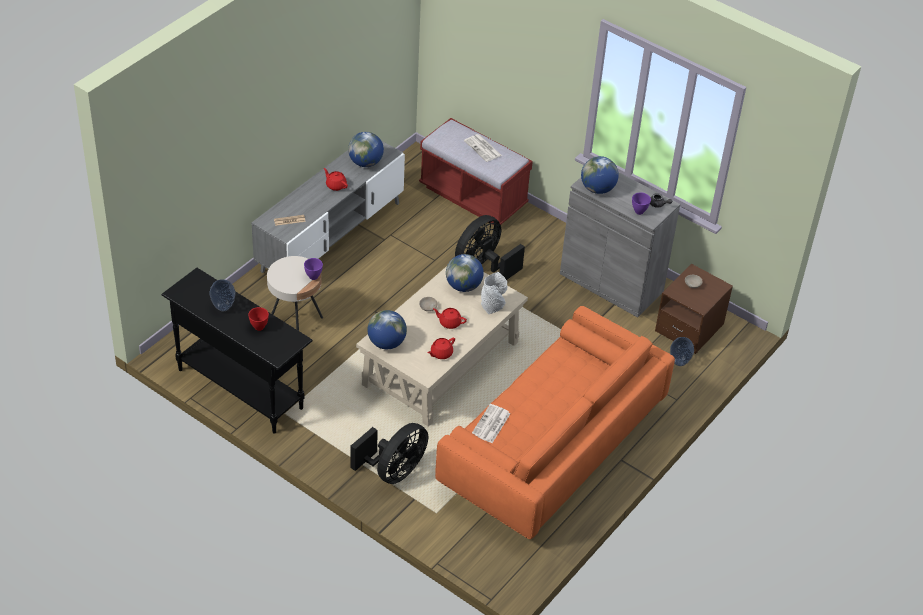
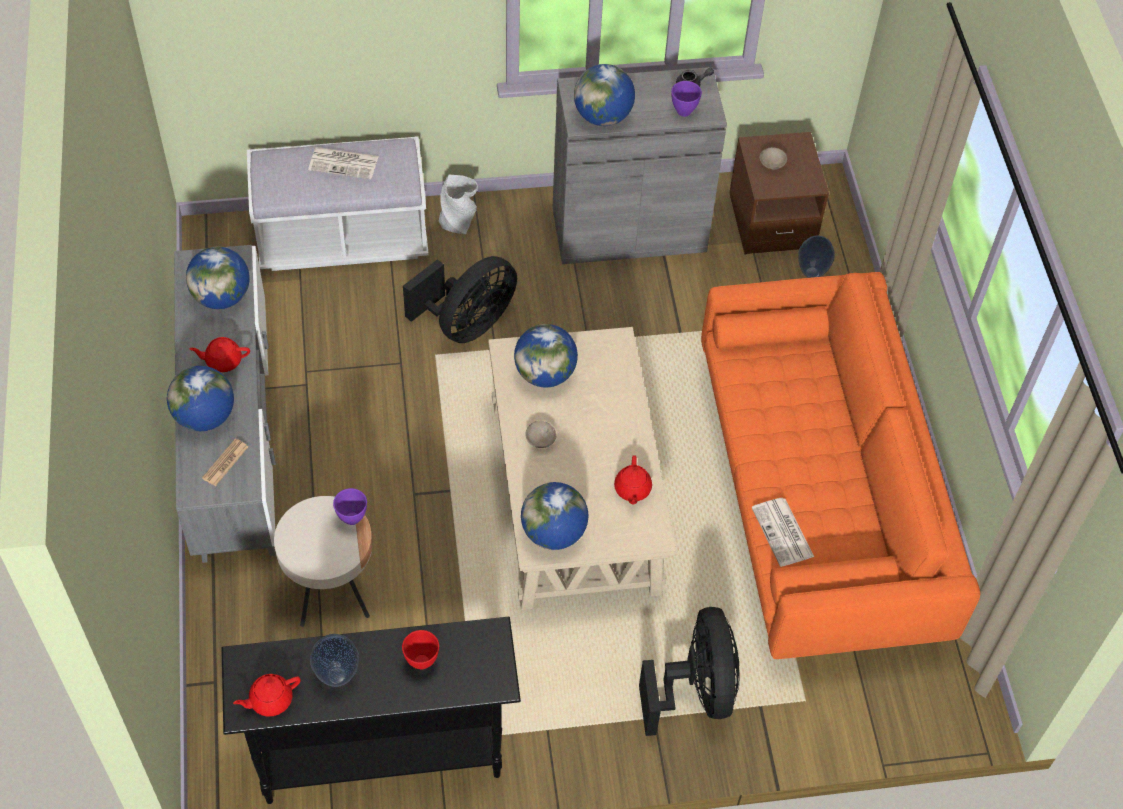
camera: 45 degrees left, 10 degrees up
(303, 199) = (205, 416): none -> globe
(449, 322) = (590, 438): red teapot -> red teapot (270, 700)
(473, 196) = (343, 239): red bench -> white bench
(483, 266) = (467, 324): black fan -> black fan turned 135 degrees counterclockwise
(493, 306) = (611, 372): grey vase -> grey vase (459, 222)

